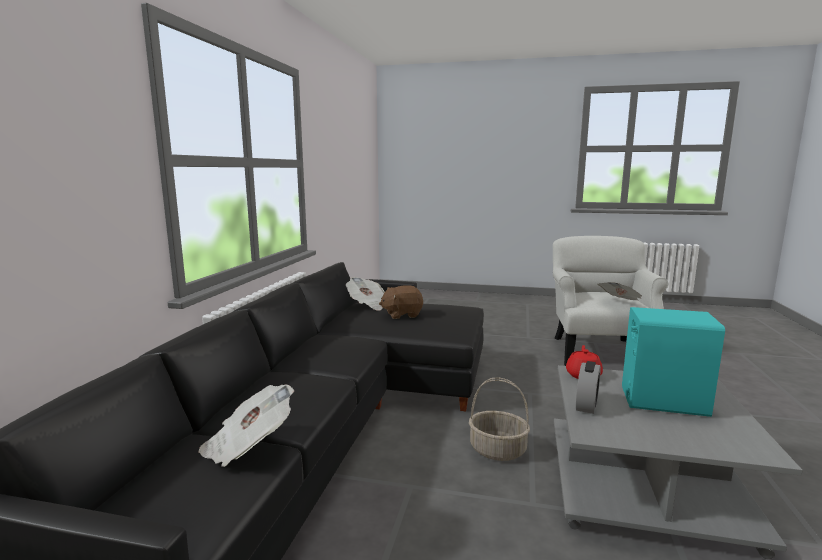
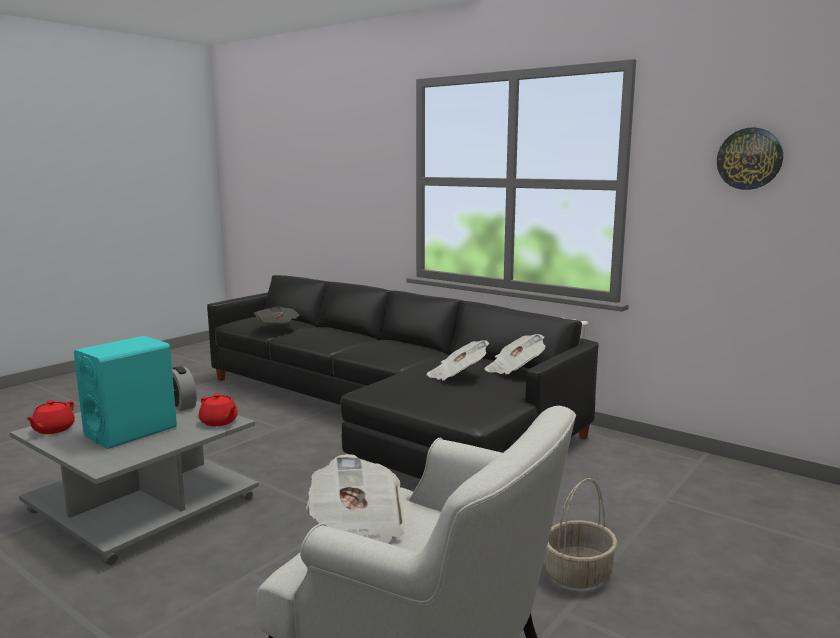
camera: 115 degrees right, 0 degrees up
(332, 148) = (749, 159): none -> wall clock
(402, 315) = (457, 376): brown plush toy -> newspaper
(498, 450) = (272, 465): basket -> basket (578, 574)
(743, 443) = (53, 429): none -> red teapot

